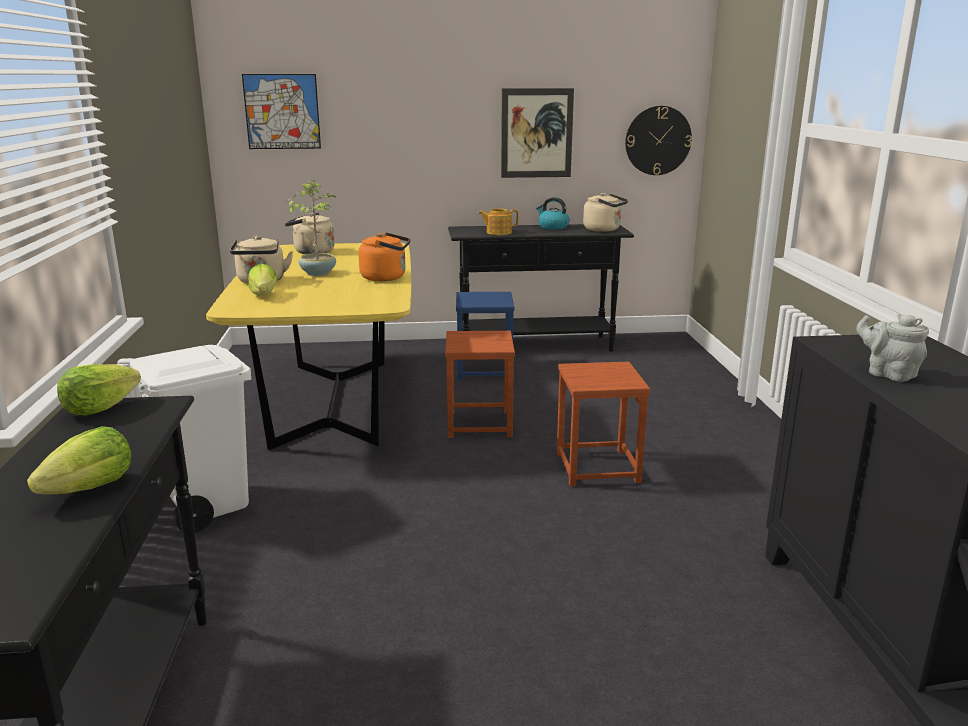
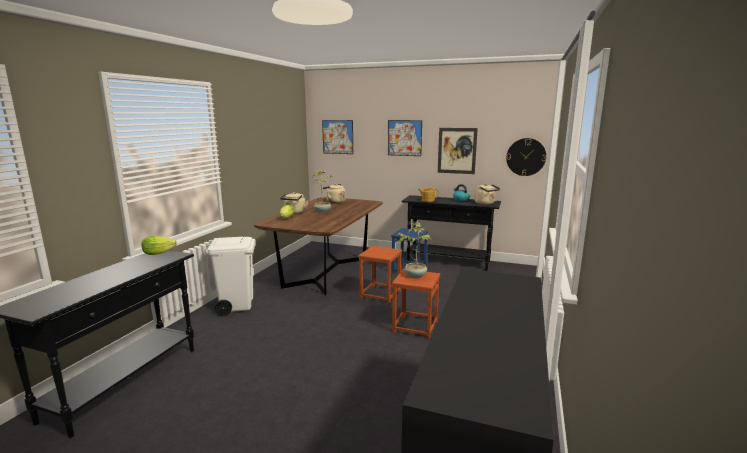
camera: 25 degrees right, 5 degrees down
(91, 489) = (114, 280): lettuce -> none
(334, 402) = (327, 272): yellow dining table -> brown dining table
(386, 278) = (347, 216): orange kettle -> none
(432, 110) = (404, 138): none -> picture
(596, 372) = (415, 275): none -> potted plant
(888, 373) = (472, 294): grey teapot -> none

